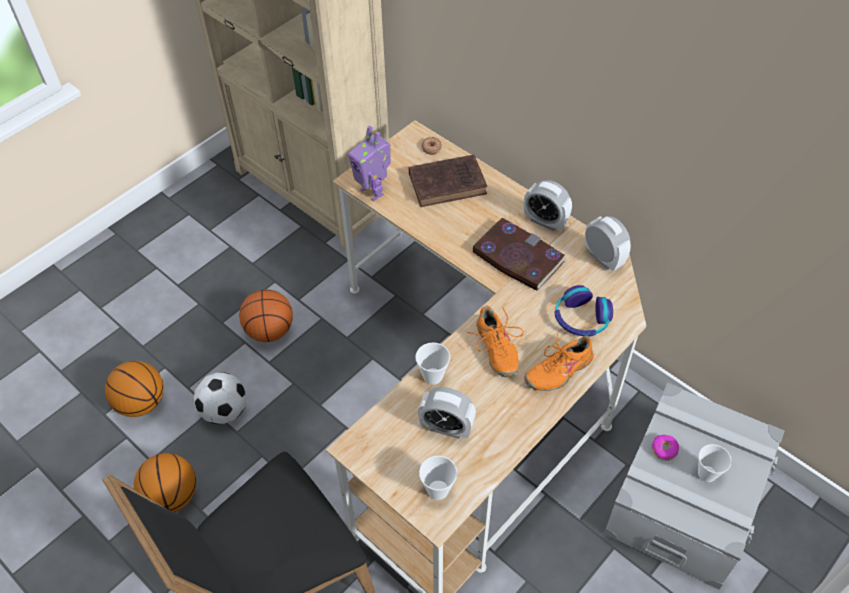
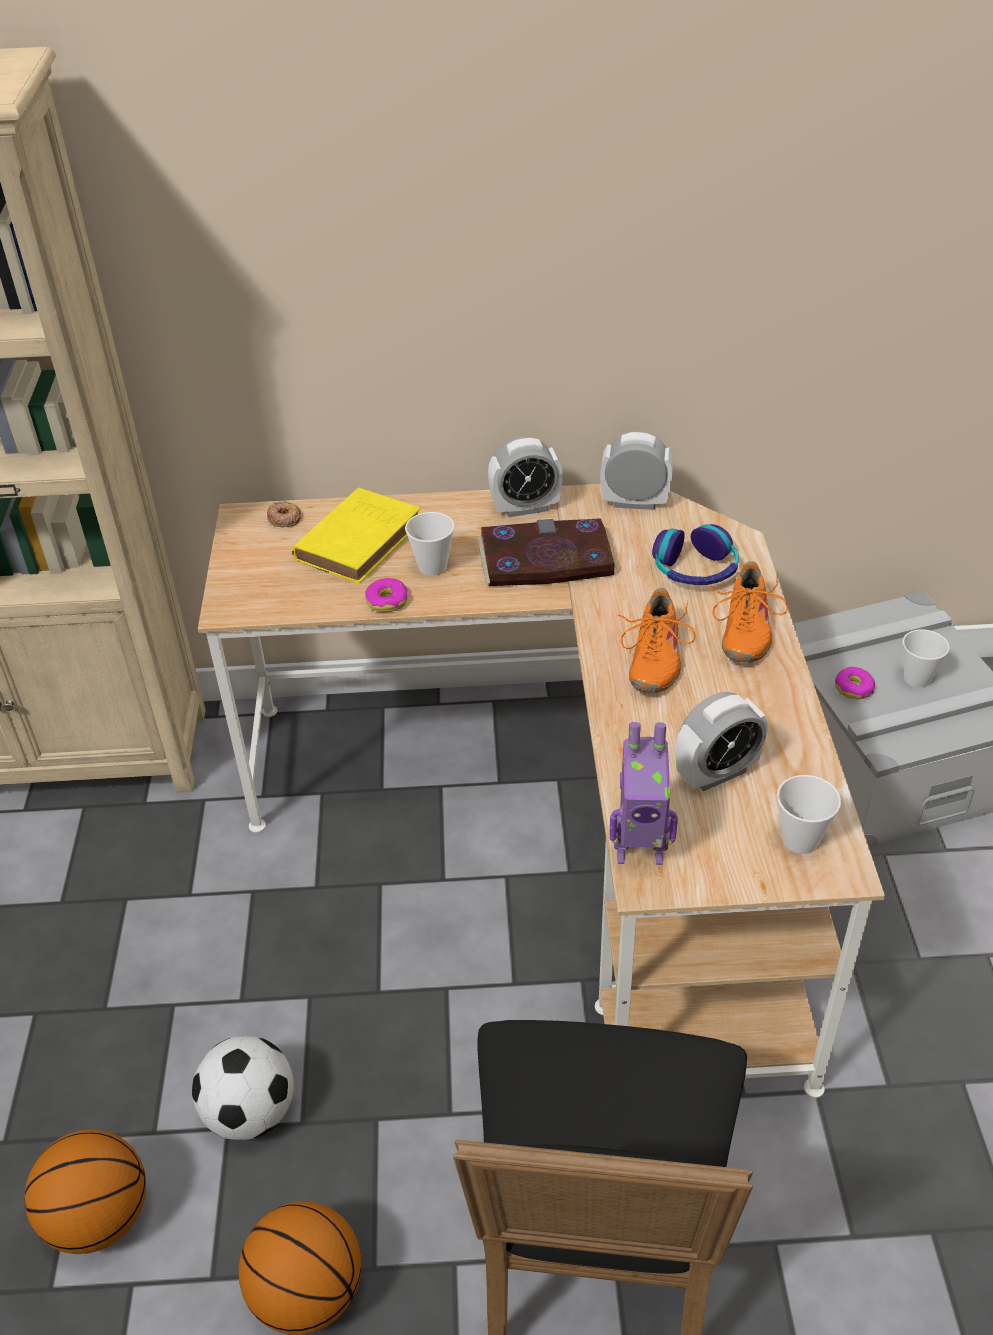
camera: 45 degrees left, 10 degrees down
(270, 331) = (194, 962): basketball -> none
(373, 191) = (272, 605): toy robot -> toy robot (639, 850)
(421, 225) = (387, 601): none -> donut
(433, 376) = (626, 736): cup -> cup (432, 567)
(449, 183) = (360, 539): brown book -> yellow book
(496, 349) = (653, 659): orange shoe -> orange shoe turned 75 degrees clockwise

